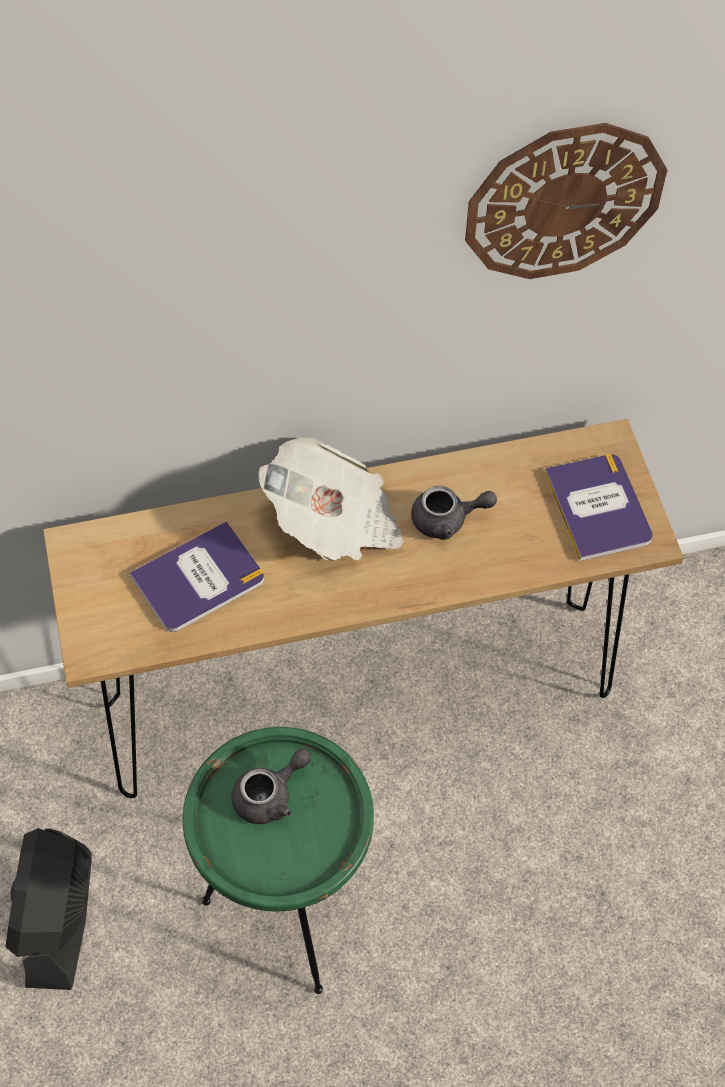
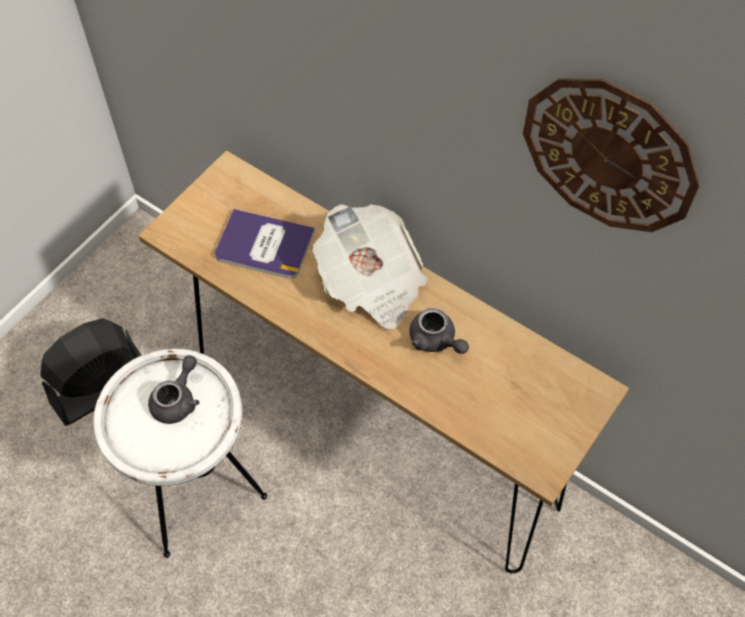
camera: 50 degrees right, 0 degrees up
(270, 795) = (178, 400): grey teapot -> grey teapot turned 75 degrees counterclockwise
(288, 912) = (201, 499): green side table -> white side table
(598, 507) = (536, 420): book -> none

